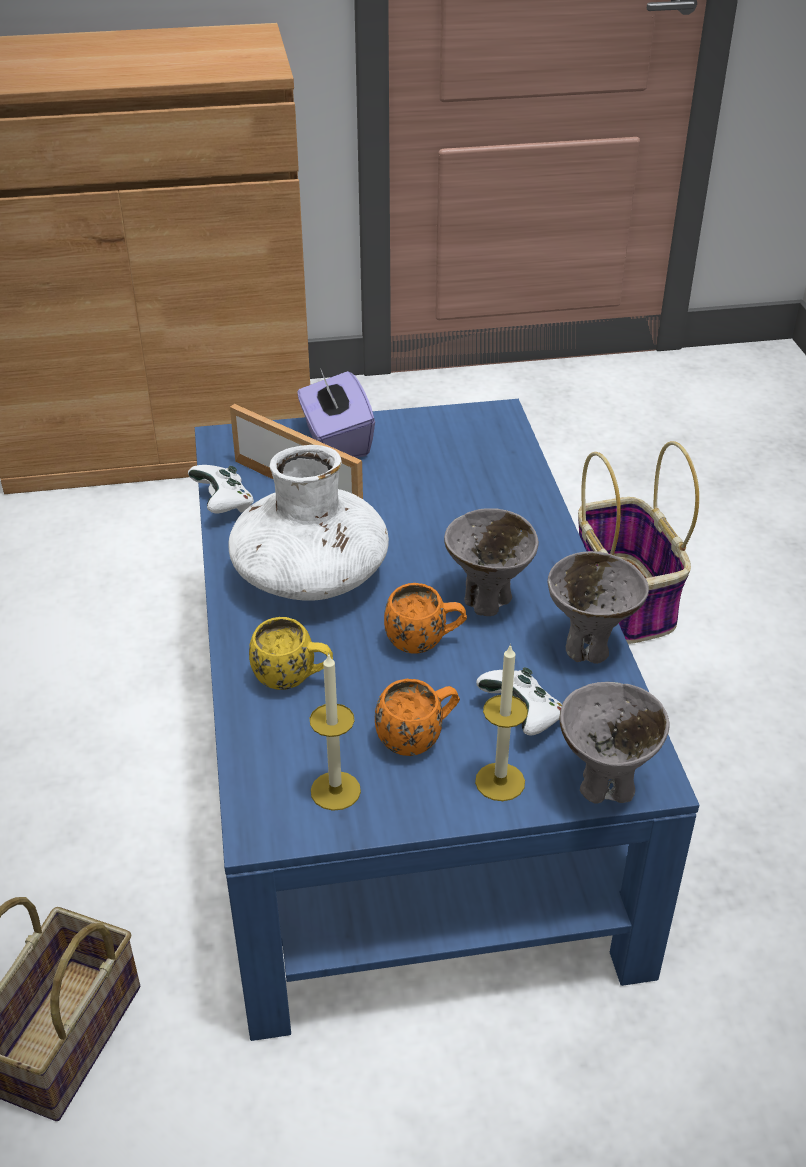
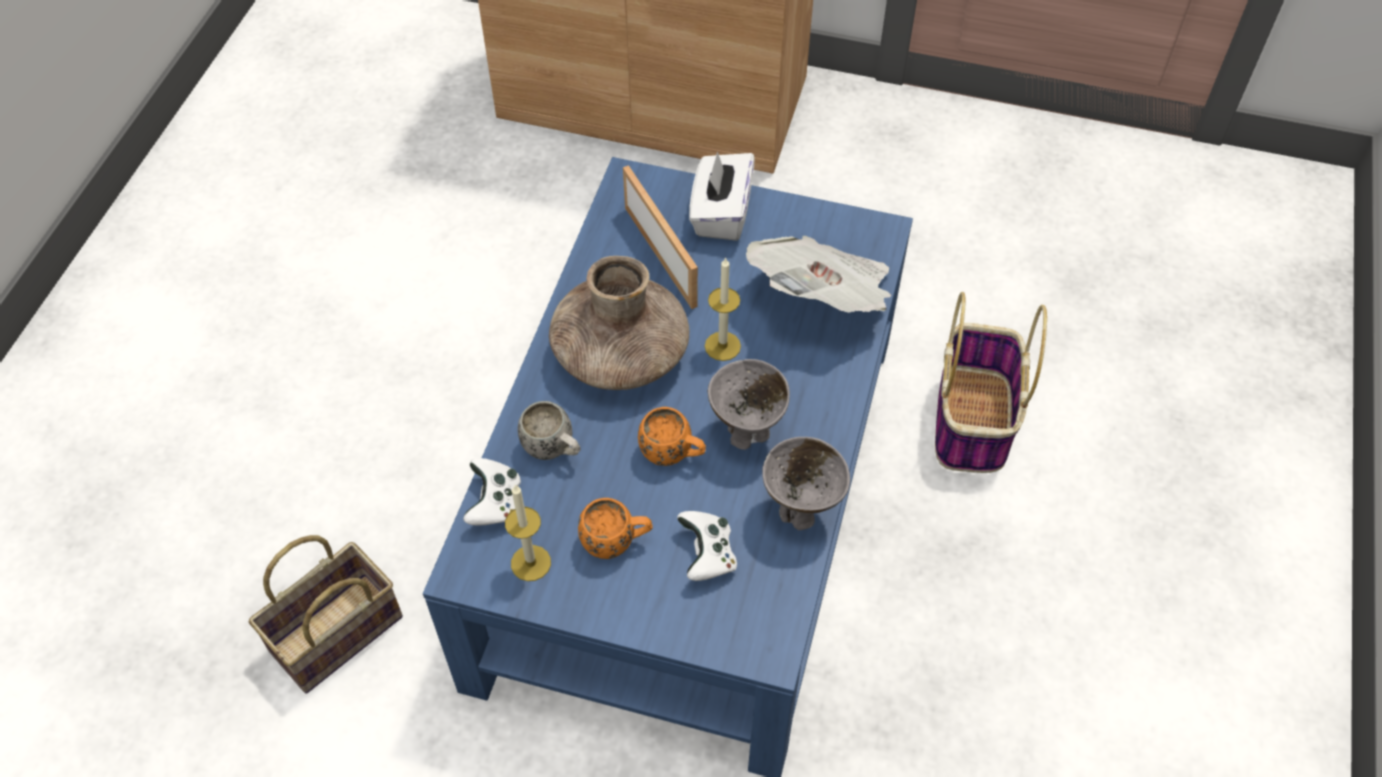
camera: 25 degrees right, 15 degrees up
(224, 505) = (591, 253): white game controller -> white game controller (495, 504)
(293, 679) = (554, 450): yellow mug -> white mug
(310, 576) = (620, 354): white vase -> brown vase
(336, 441) = (721, 214): purple tissue box -> white tissue box
(481, 476) = (823, 298): none -> newspaper
(500, 782) = (654, 606): candle -> candle (722, 346)
(605, 788) = (730, 645): grey bowl -> none

